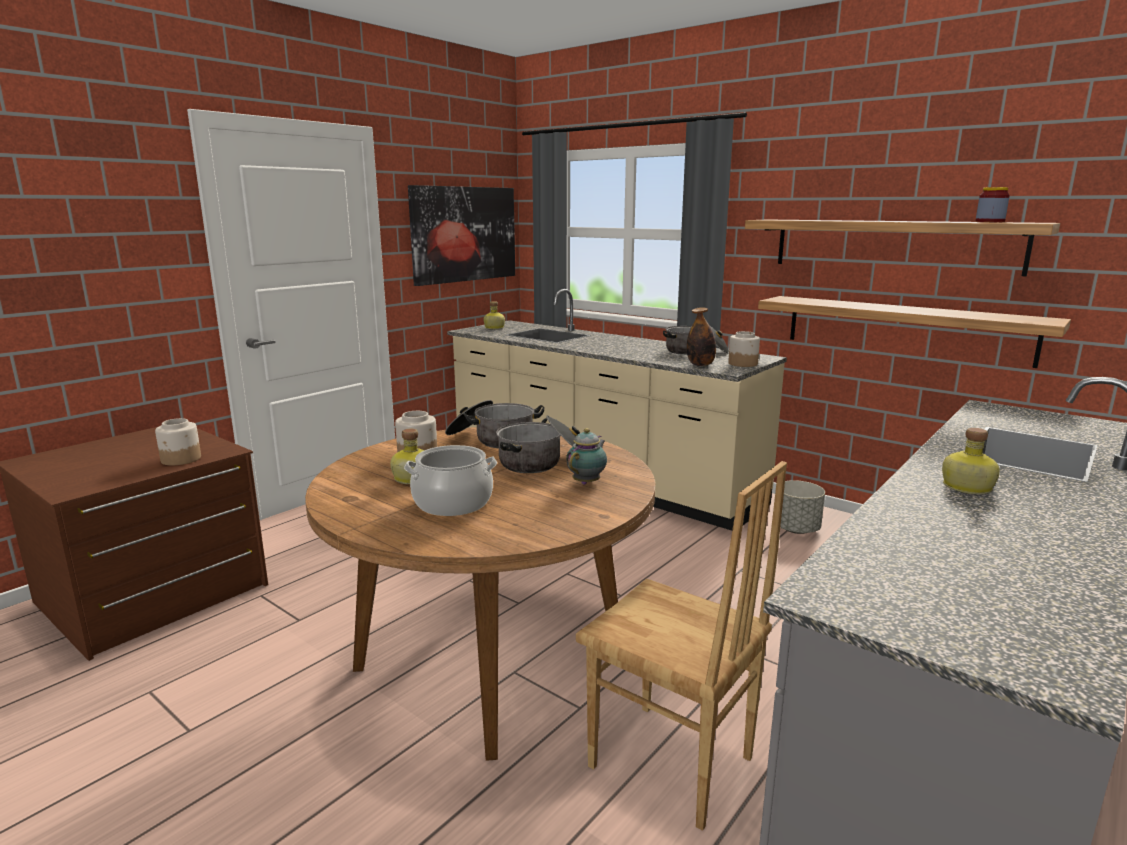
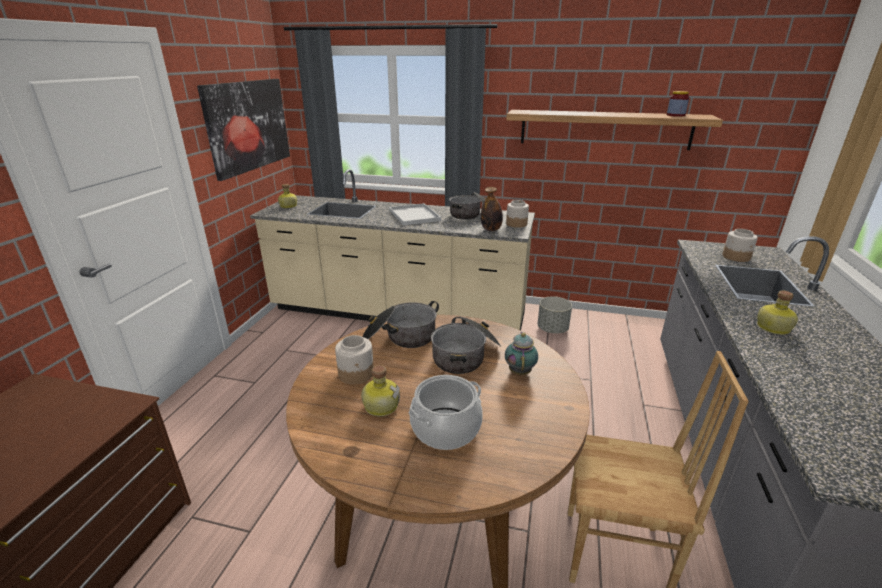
camera: 25 degrees left, 10 degrees up
(181, 459) = (85, 431): jar -> jar (736, 257)
(622, 345) = (413, 215): none -> white tray
(905, 329) = (611, 187): shelf -> none

